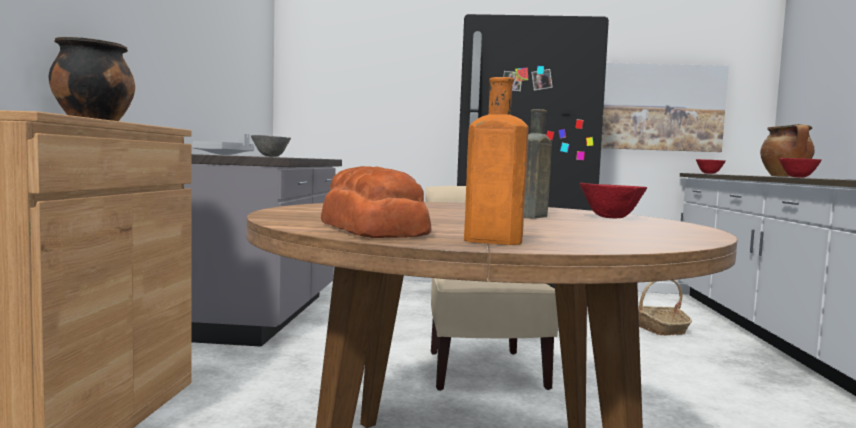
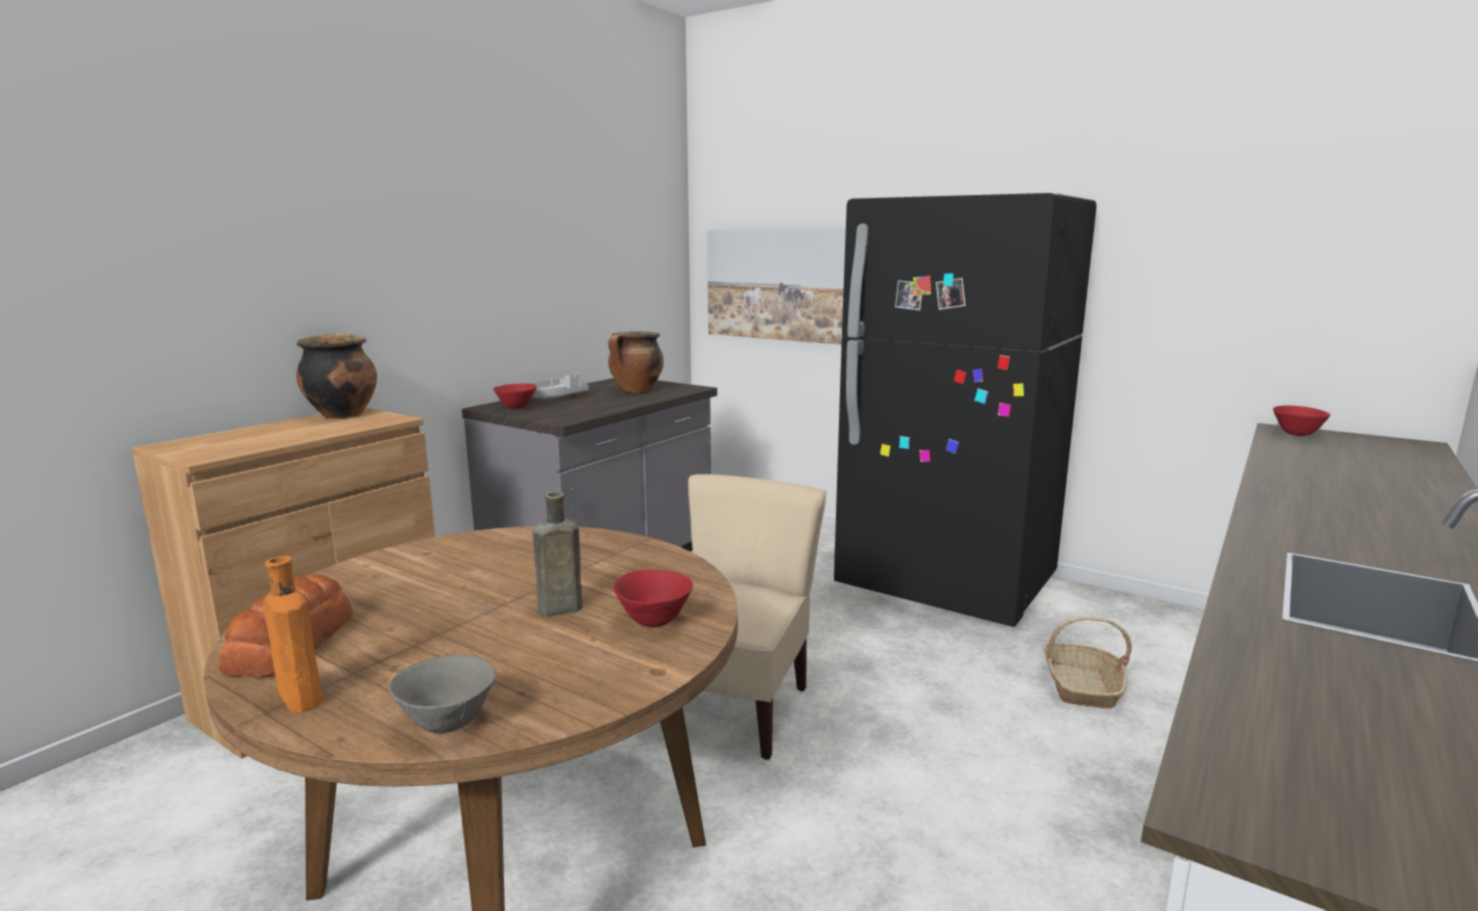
camera: 30 degrees right, 10 degrees up
(271, 156) = (563, 416): grey bowl -> grey bowl (449, 724)
(657, 107) = (1225, 309): picture -> picture (777, 284)
(785, 176) = (1366, 480): cooking pot -> cooking pot (636, 391)
(798, 177) = (1304, 507): red bowl -> red bowl (516, 408)

